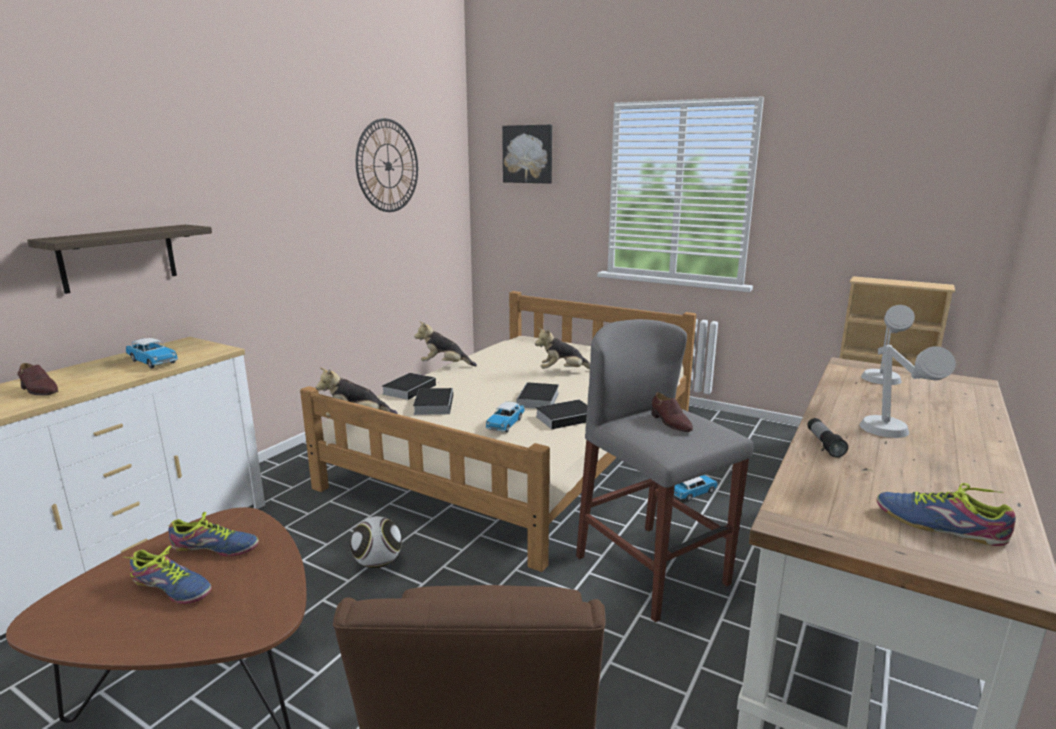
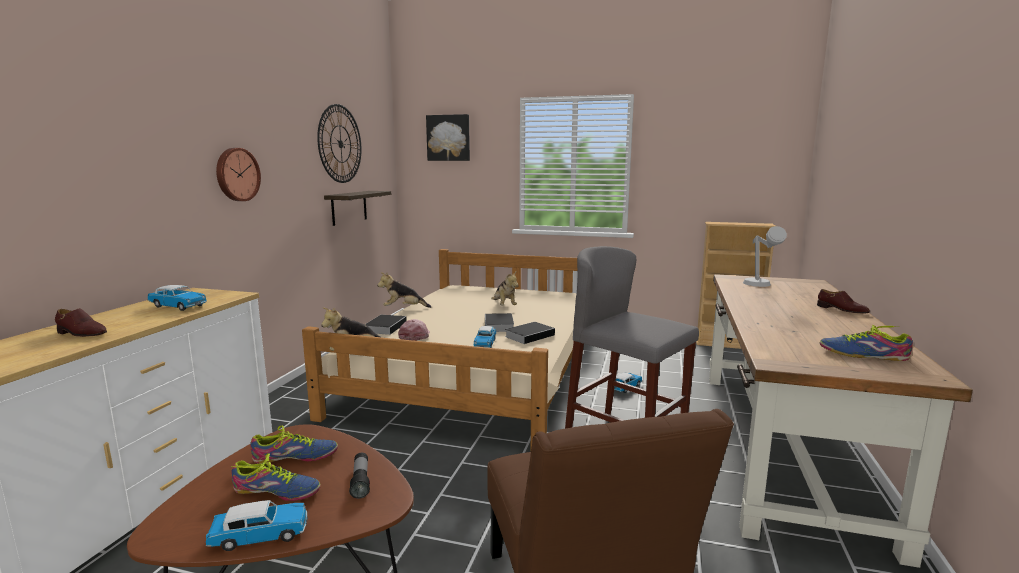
camera: 15 degrees left, 5 degrees down
(118, 257) = (134, 212): shelf -> shelf (349, 207)
(124, 640) = (260, 535): none -> toy car
(246, 210) = (236, 174): none -> wall clock
(378, 563) = (404, 468): football -> none
(433, 404) = (415, 336): book -> pink cap
(563, 371) = (504, 306): plush toy -> plush toy turned 90 degrees counterclockwise
(670, 423) = (637, 321): brown shoe -> brown shoe (841, 310)
(824, 444) = (756, 320): flashlight -> flashlight (361, 481)
(891, 438) = (793, 314): grey table lamp -> none

